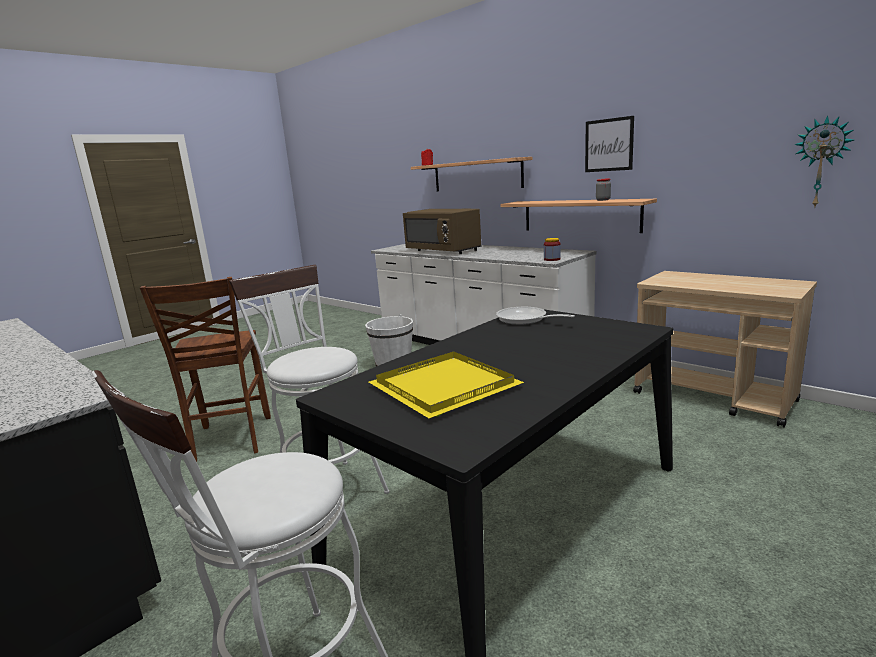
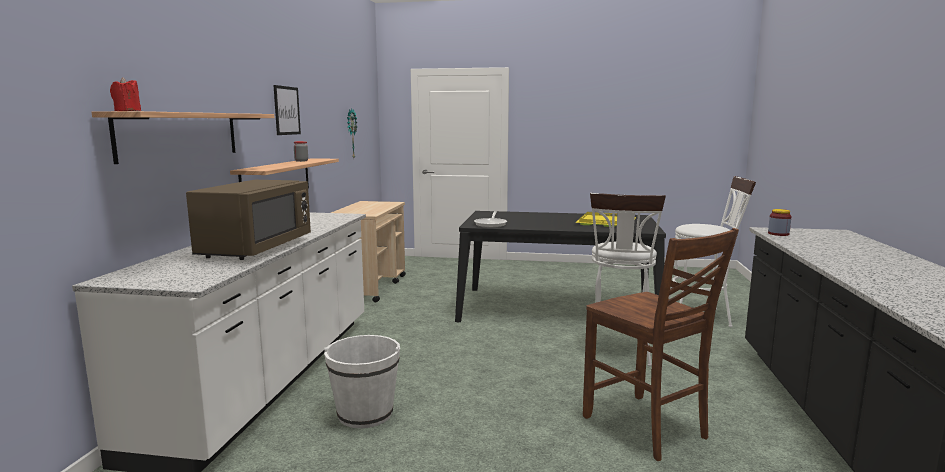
camera: 125 degrees left, 5 degrees down
(230, 440) = (646, 428): brown chair -> brown chair turned 105 degrees clockwise
(552, 259) = (344, 215): jar -> jar (778, 234)

